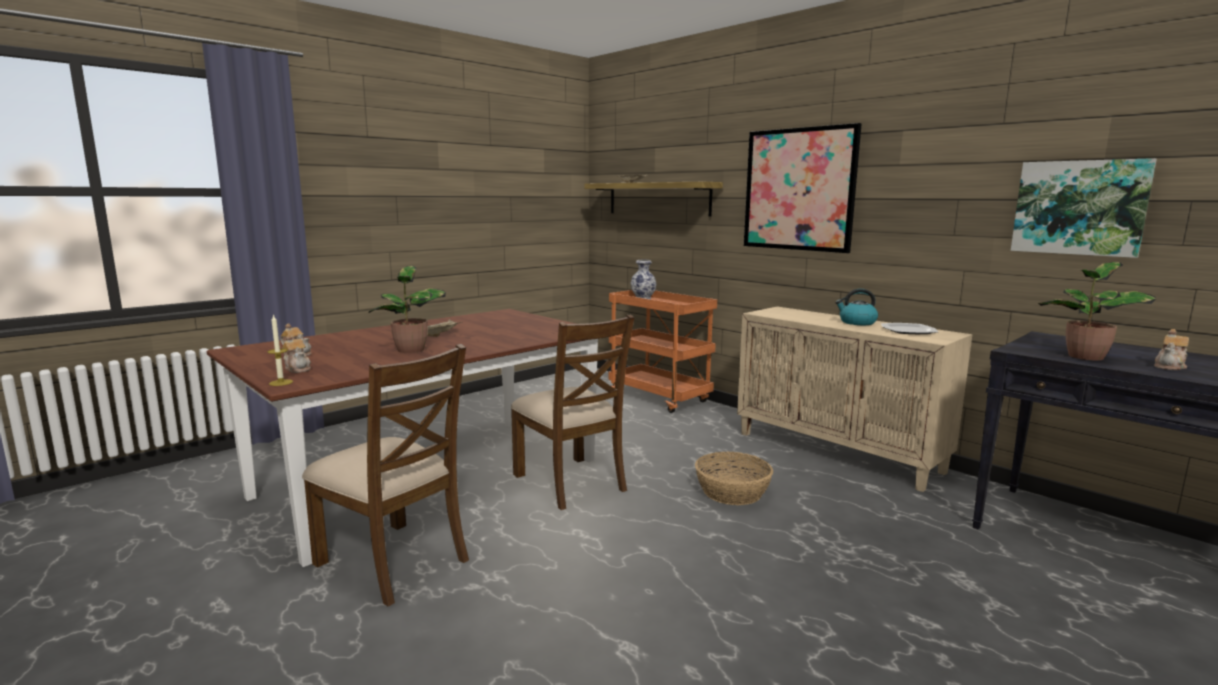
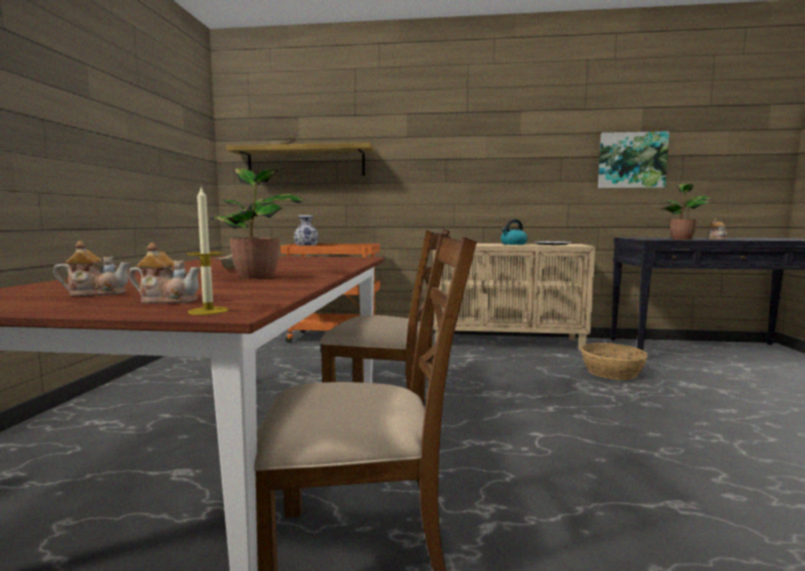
camera: 40 degrees left, 5 degrees down
(733, 492) = (505, 379): basket -> basket (612, 372)
(799, 189) = (445, 152): picture -> none

